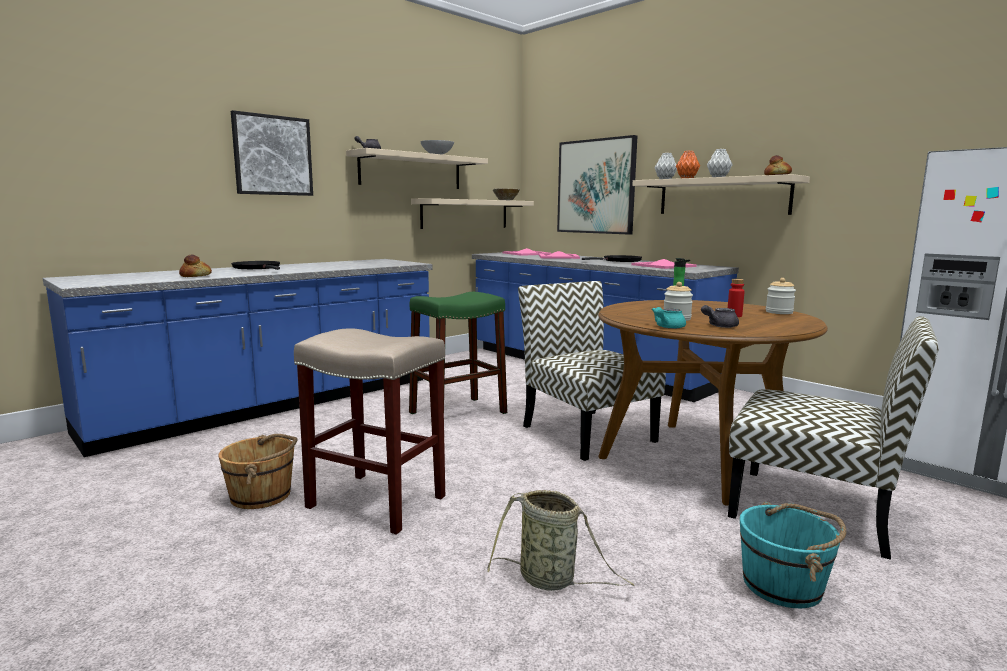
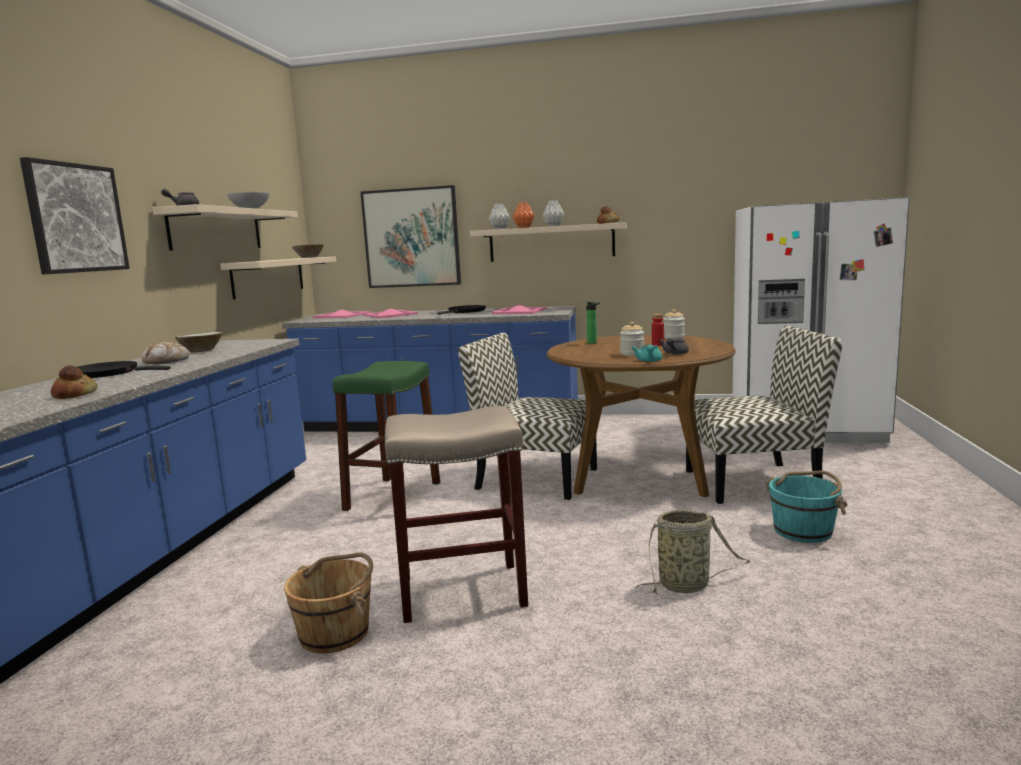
camera: 35 degrees left, 0 degrees up
(310, 266) = (167, 361): none -> bread
(350, 263) = (201, 351): none -> beige bowl

